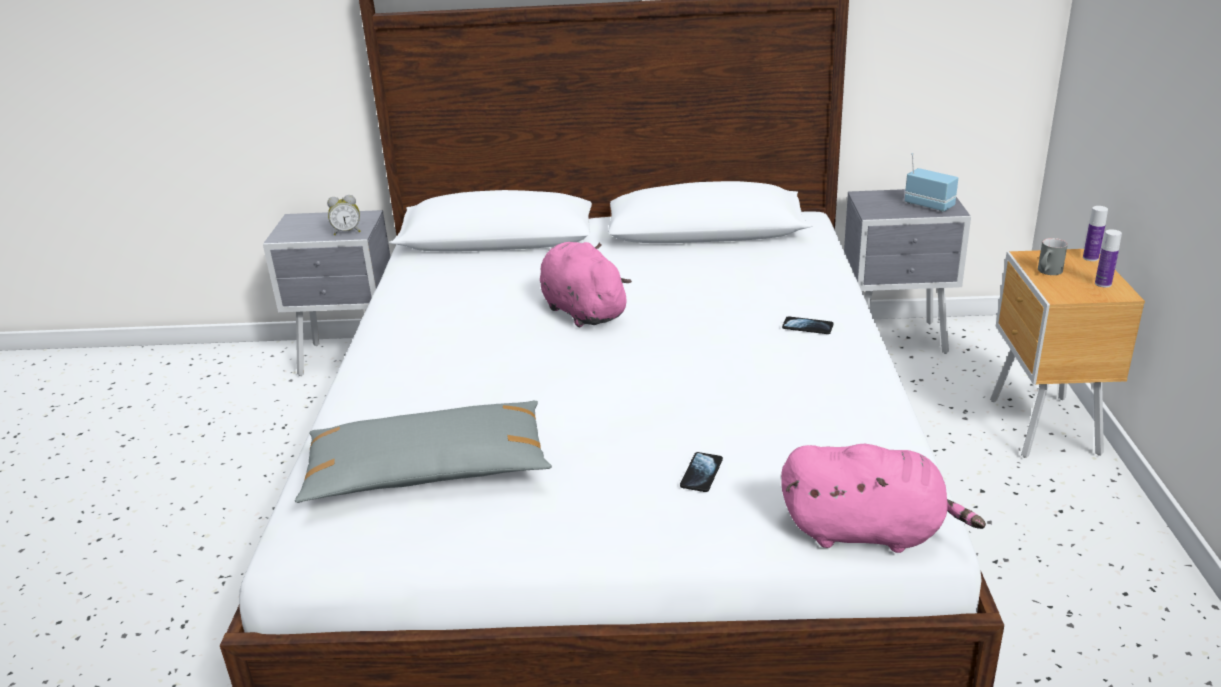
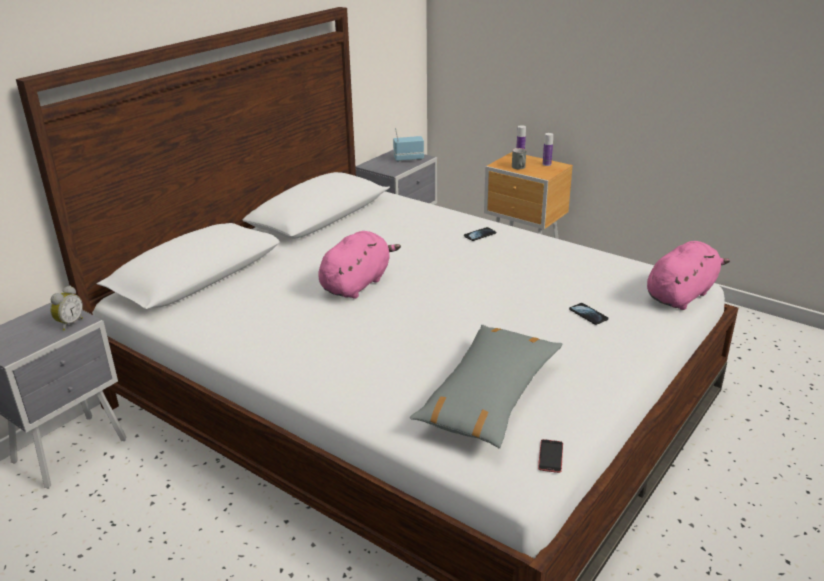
camera: 55 degrees left, 0 degrees up
(351, 555) = (550, 456): none -> phone
(582, 310) = (357, 284): pink plush toy -> pink plush toy turned 120 degrees clockwise

